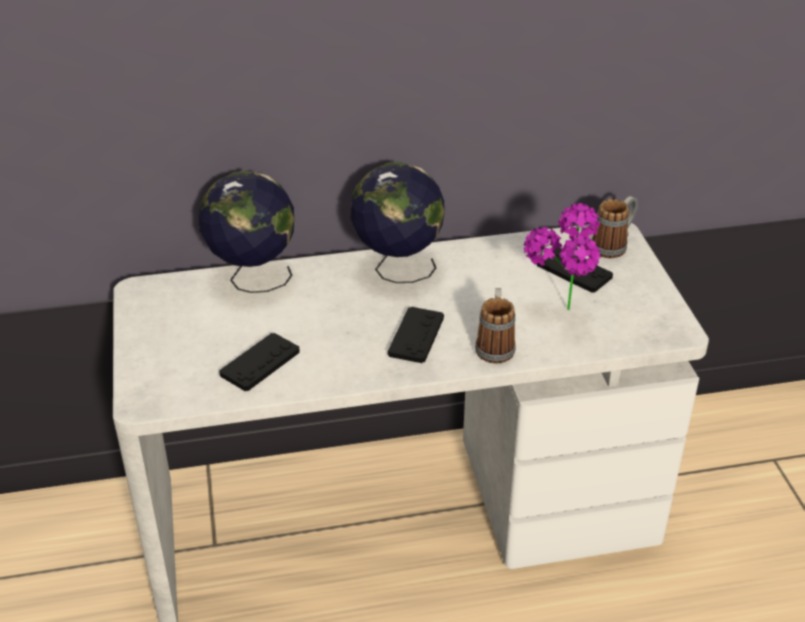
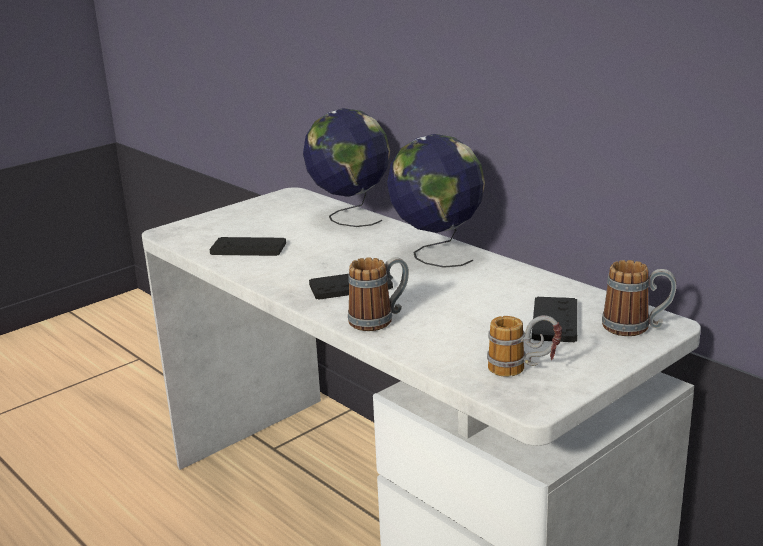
camera: 60 degrees right, 15 degrees down
(559, 316) = (465, 335): potted plant -> none
(633, 316) = (523, 370): none -> mug

